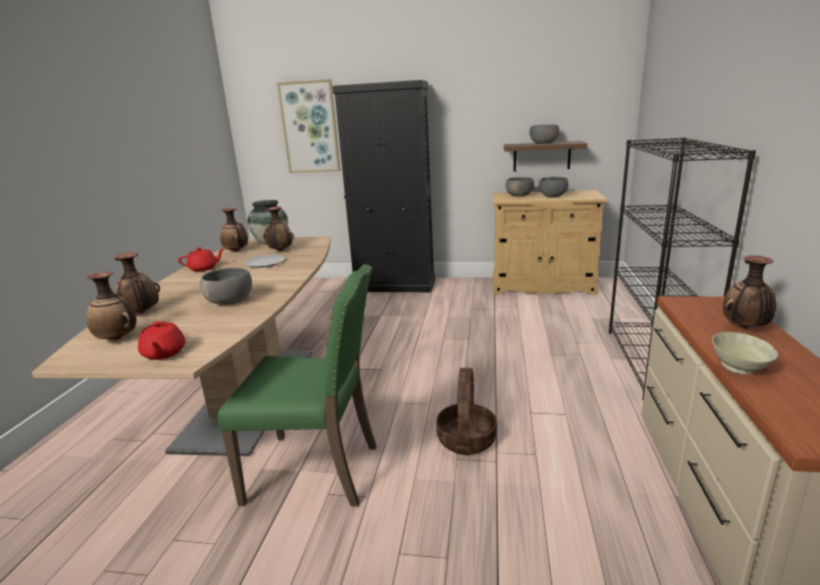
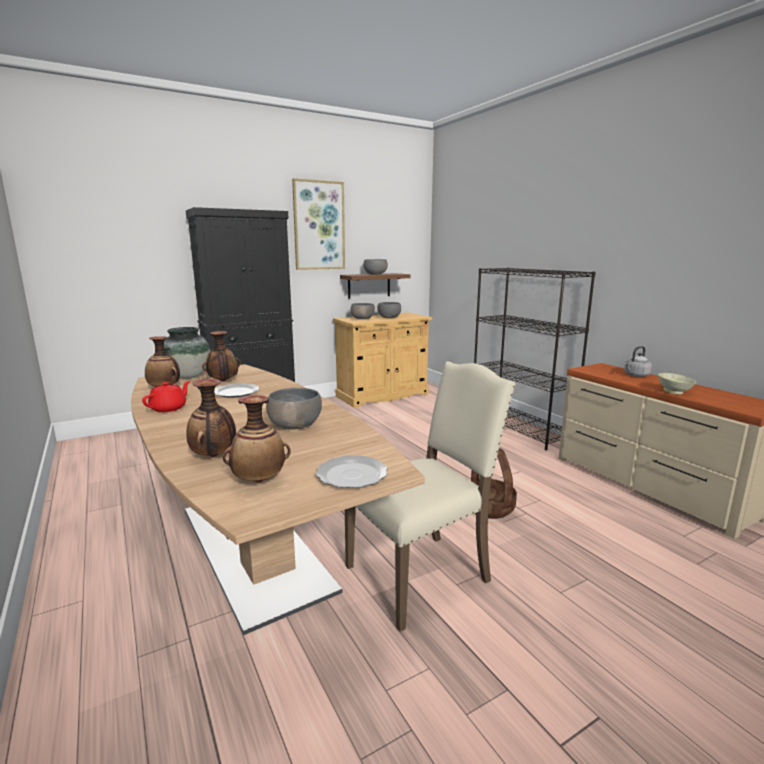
camera: 40 degrees left, 5 degrees down
(163, 353) = (353, 474): red teapot -> plate
(310, 127) = (139, 252): picture -> picture (319, 225)
(317, 471) = (421, 574): green chair -> beige chair
(745, 327) = (635, 375): vase -> grey kettle

